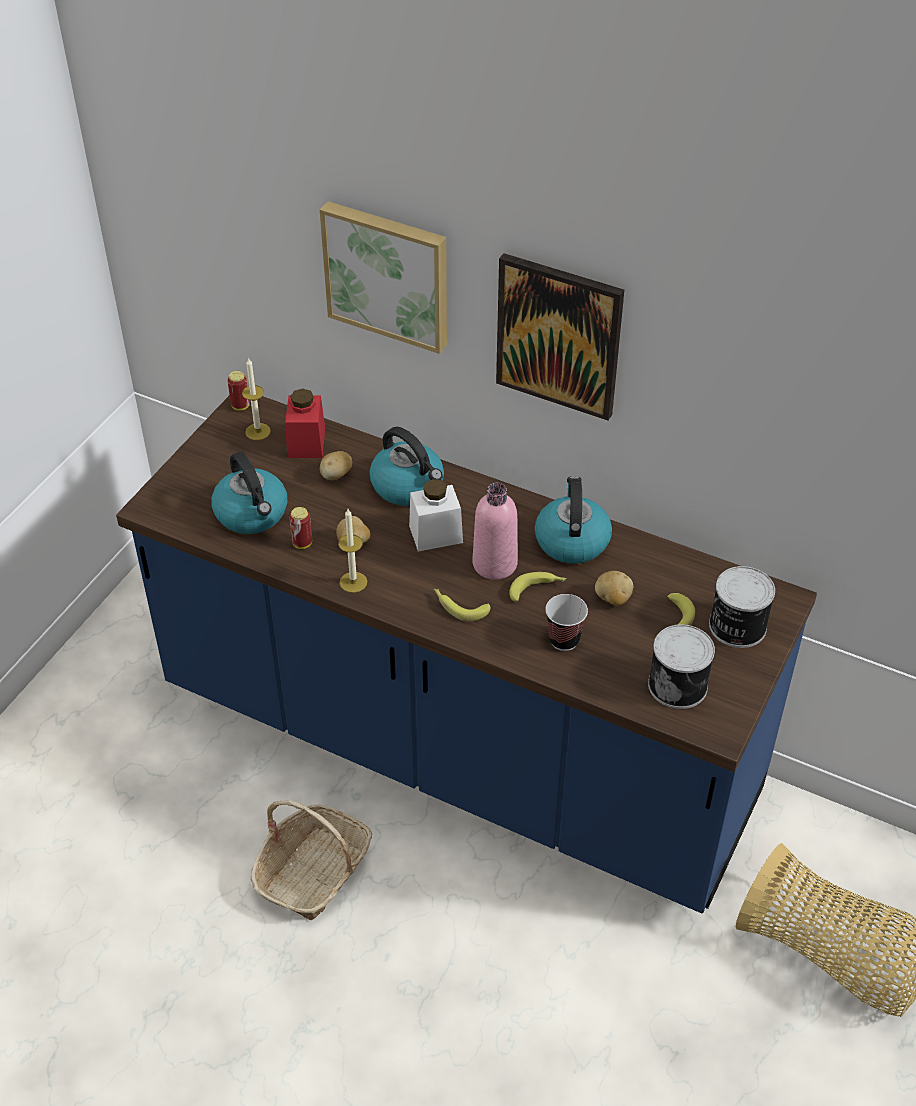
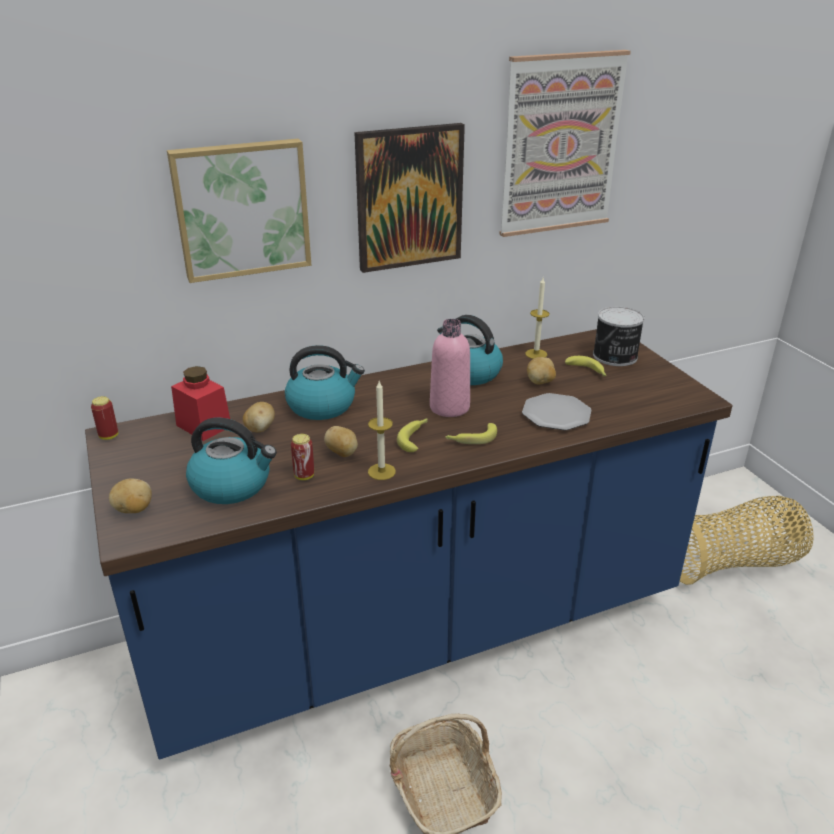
camera: 50 degrees left, 15 degrees down
(176, 487) = (133, 510): none -> potato
(258, 431) = (151, 441): candle -> candle (536, 354)
(436, 534) = (386, 416): white jar -> none
(537, 589) = (496, 403): banana -> banana (415, 438)
(564, 640) = (556, 414): cup -> plate
(679, 684) = (644, 393): can -> none
(754, 361) = (560, 144): none -> picture

